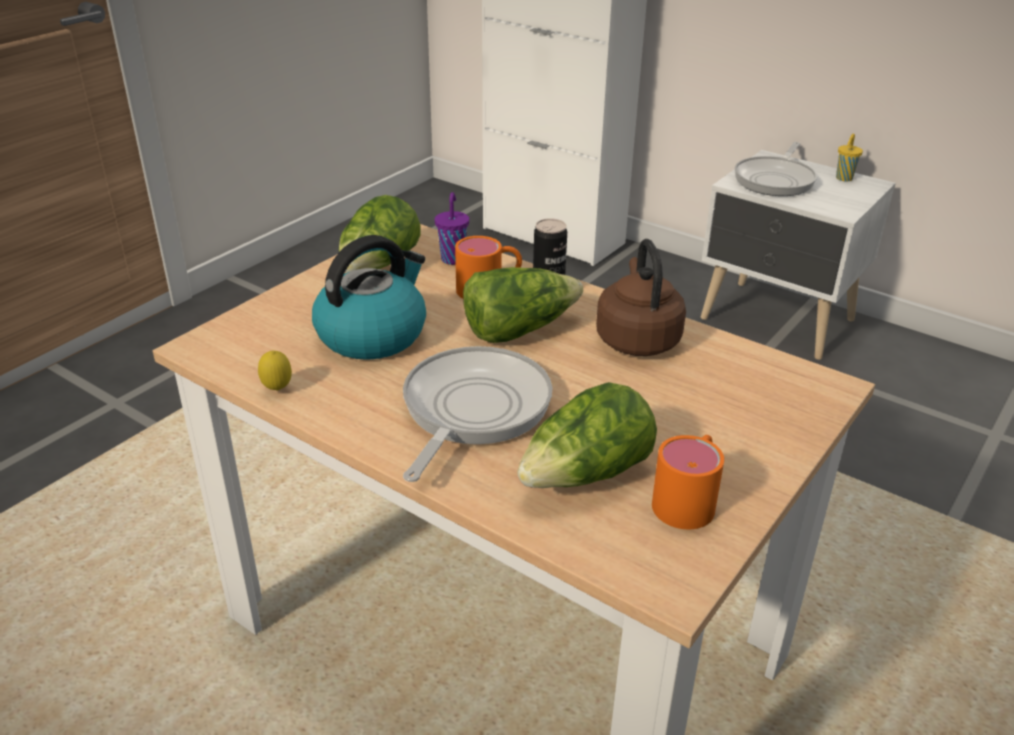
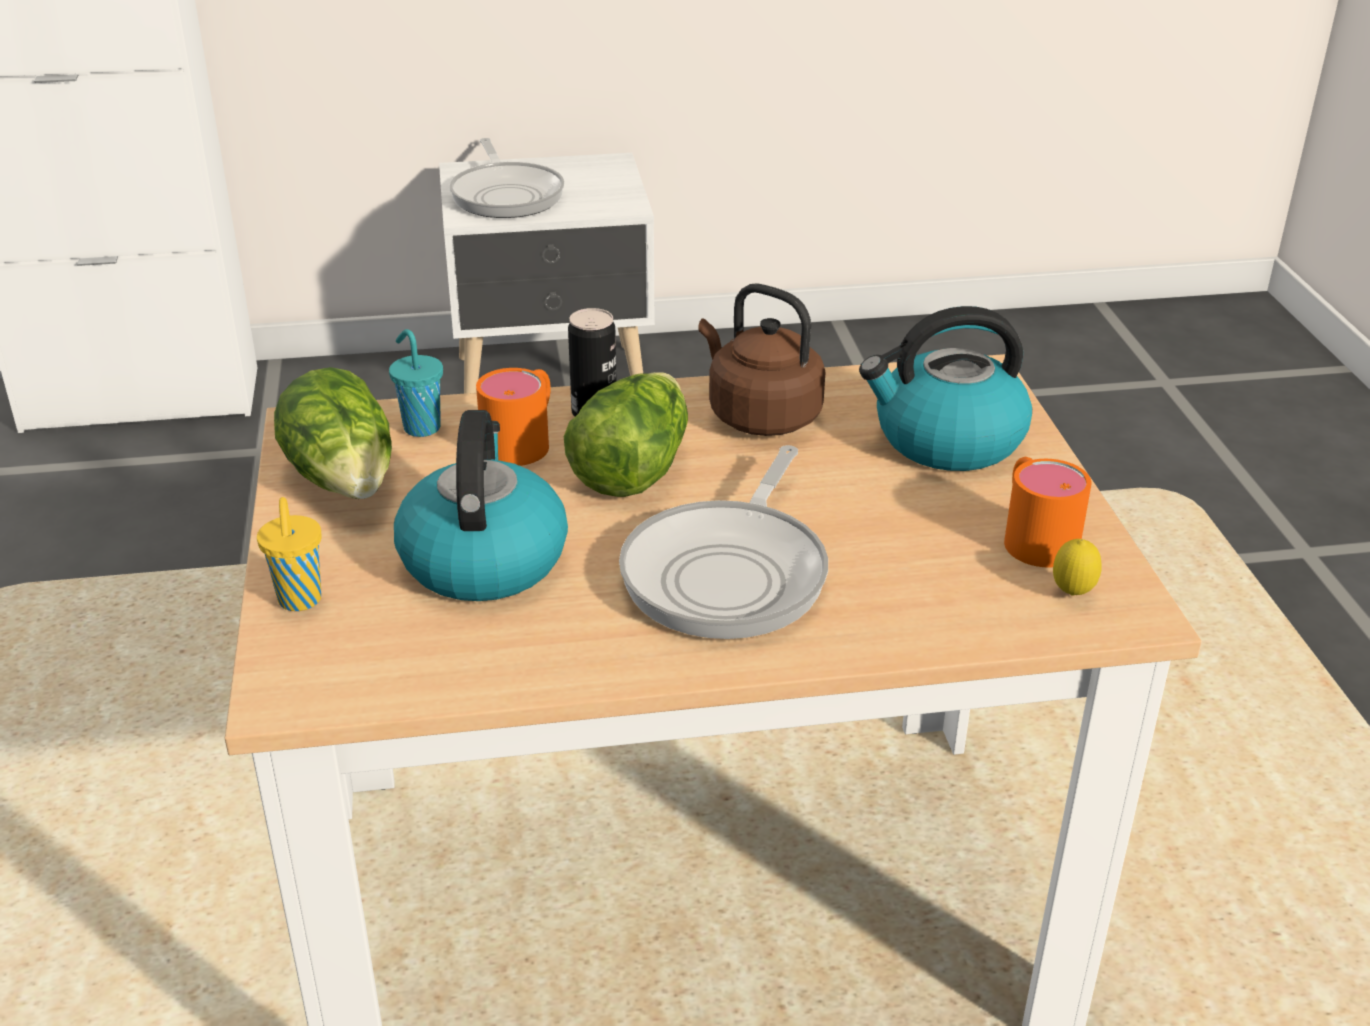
camera: 45 degrees left, 0 degrees up
(277, 389) = (485, 680): lemon -> lemon (1072, 594)
(453, 258) = (420, 427): purple cup -> turquoise cup
(472, 410) = (730, 573): frying pan -> frying pan turned 135 degrees counterclockwise
(586, 475) = (928, 568): lettuce -> none
(731, 412) = (946, 440): none -> kettle
(843, 179) = (576, 167): yellow cup -> yellow cup (300, 601)

